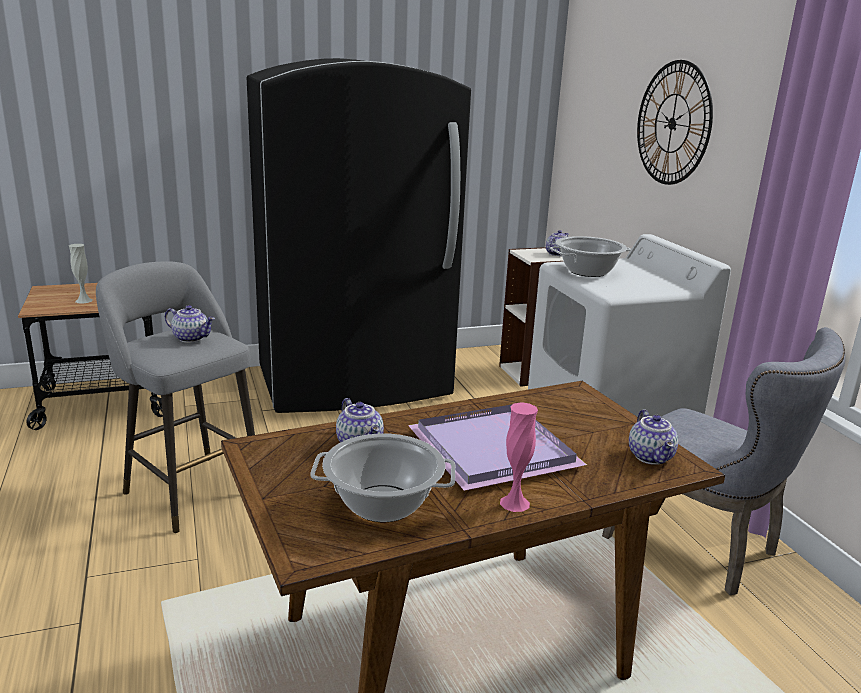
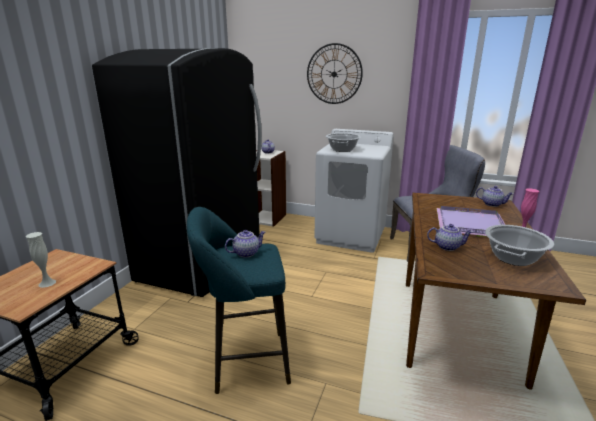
camera: 50 degrees left, 0 degrees up
(189, 489) = (245, 361): grey stool -> turquoise stool

